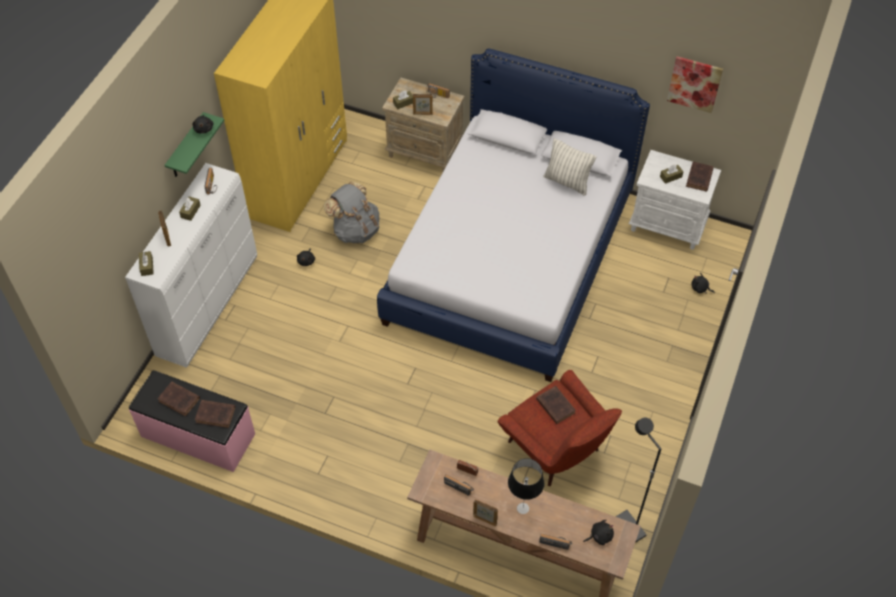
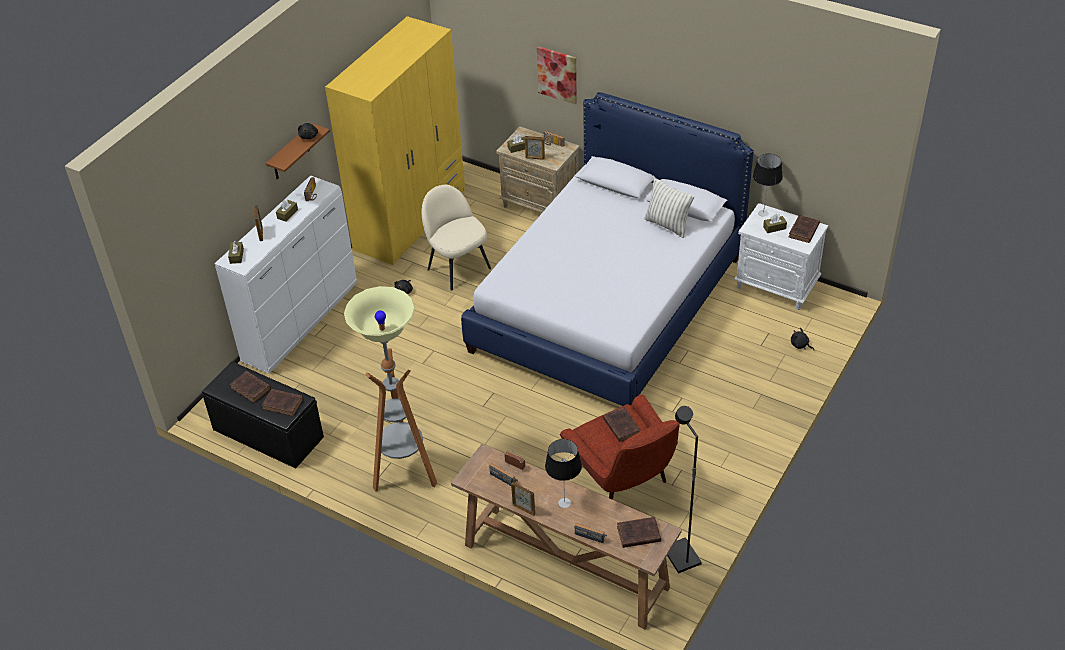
camera: 10 degrees right, 10 degrees down
(186, 147) = (291, 153): green shelf -> brown shelf
(197, 436) = (267, 434): pink bench -> black bench
(344, 466) = (405, 473): none -> floor lamp
(355, 230) = (458, 268): grey backpack -> beige chair
(599, 536) = (637, 534): black plush toy -> brown book
(657, 161) = (763, 213): none -> table lamp
(694, 84) = (795, 128): picture -> picture (557, 74)

